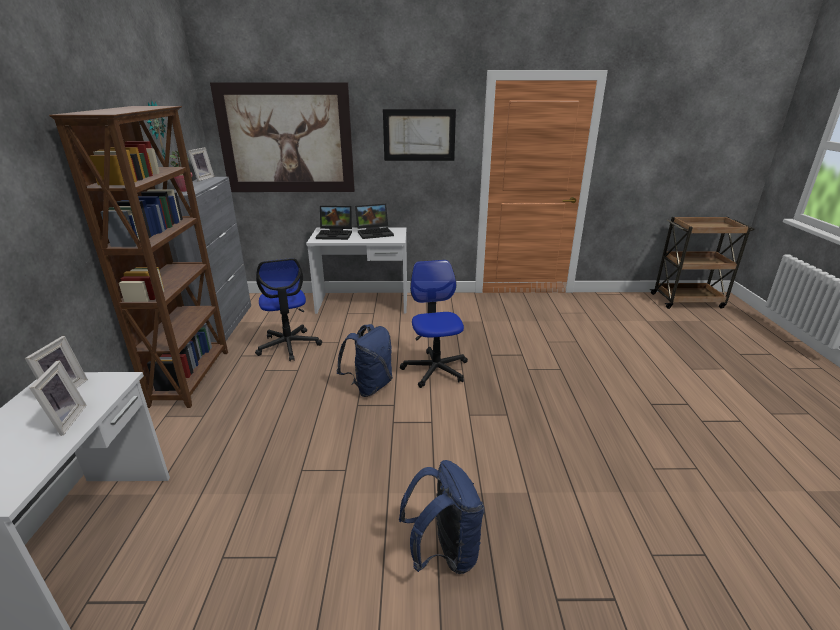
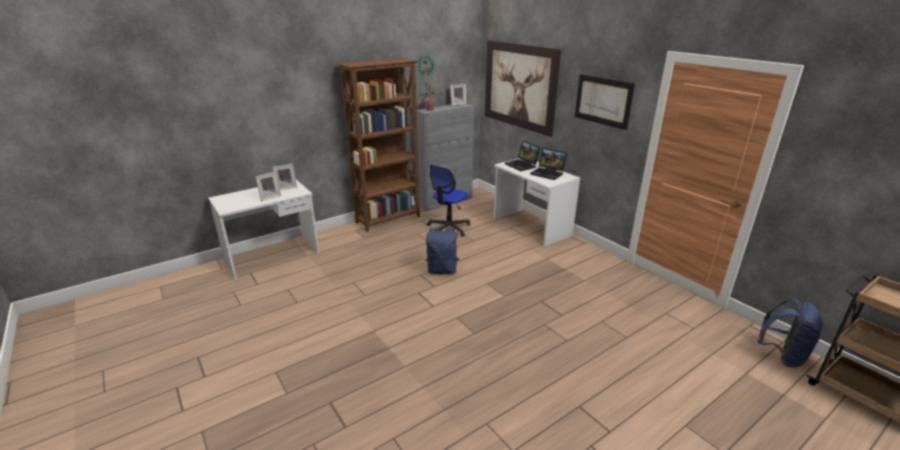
camera: 55 degrees right, 0 degrees up
(435, 369) = (490, 285): office chair -> none
(444, 553) = (333, 350): blue backpack -> blue backpack (782, 355)

